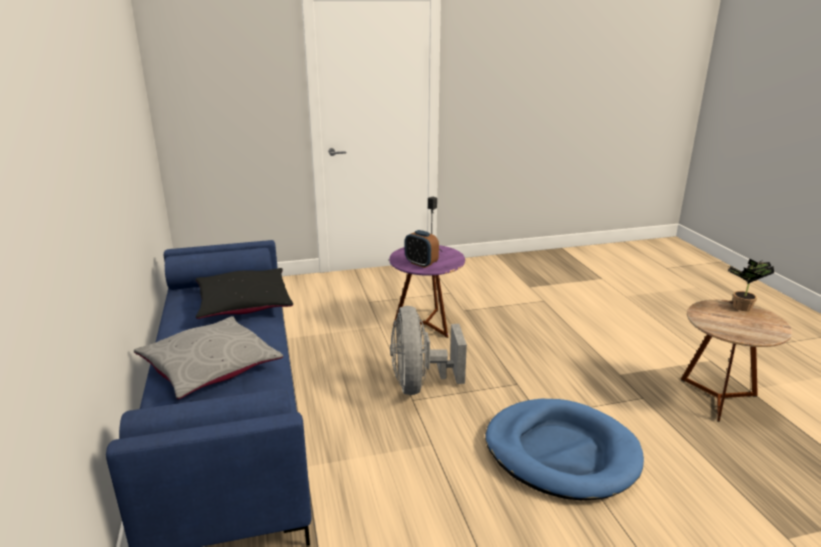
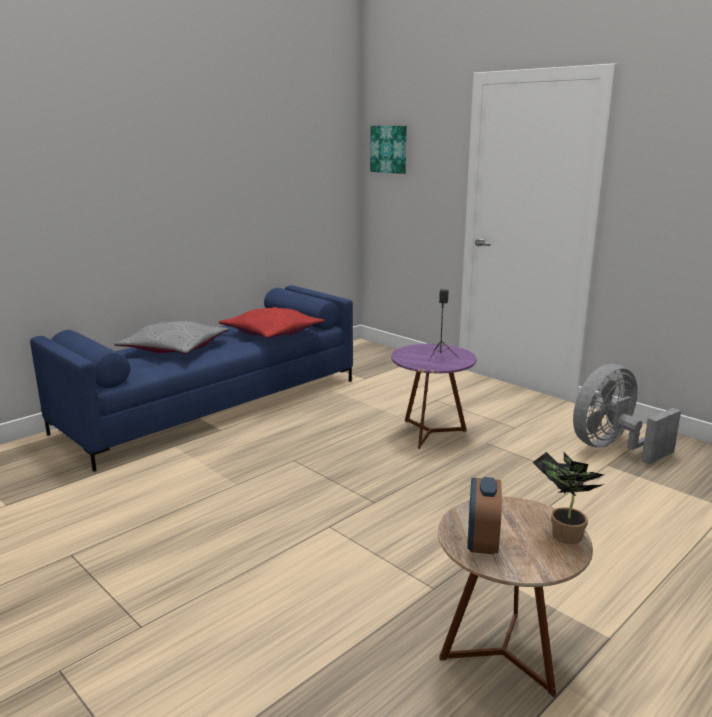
camera: 60 degrees right, 5 degrees down
(194, 69) = (389, 149): none -> picture
(244, 304) = (272, 333): black pillow -> red pillow
(420, 384) = (321, 457): grey fan -> grey fan (612, 448)
(421, 264) = (414, 357): alarm clock -> alarm clock (482, 542)
(561, 452) = (274, 550): blue dog bed -> none

